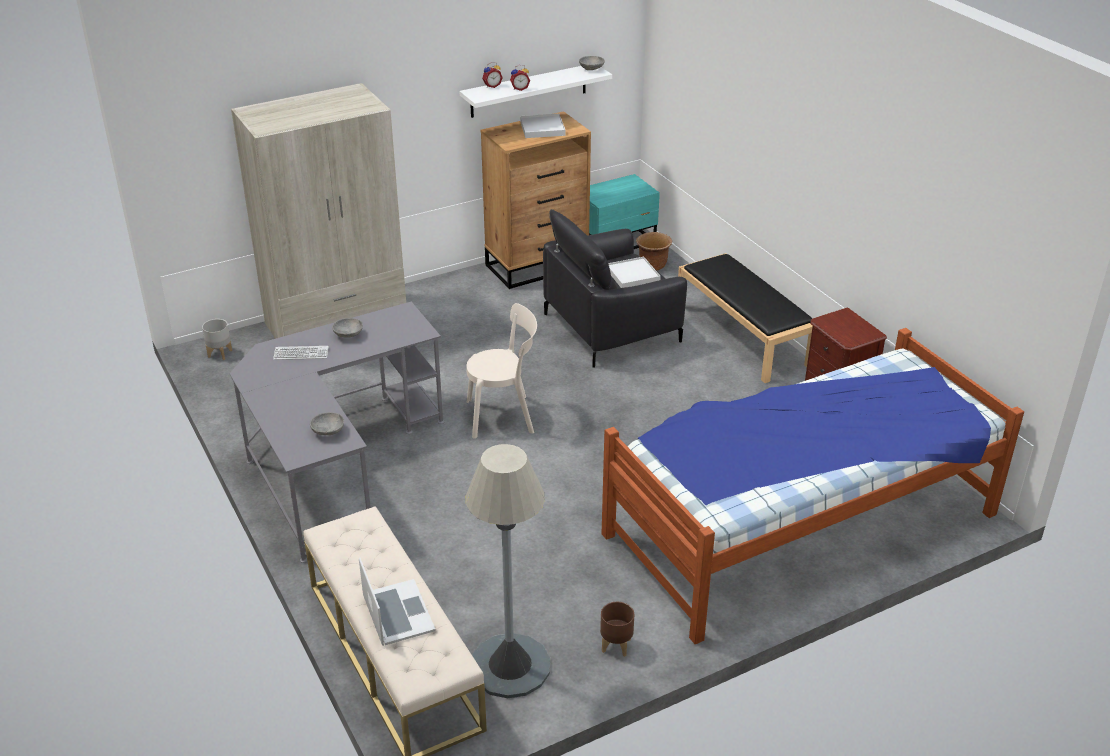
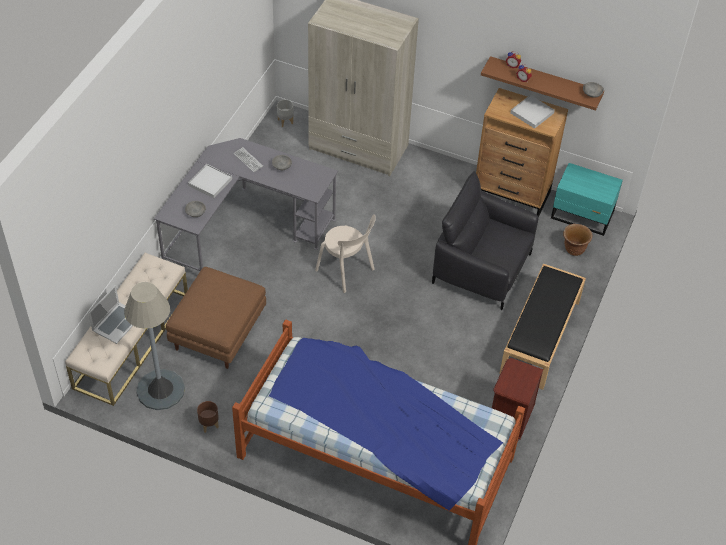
camera: 50 degrees right, 15 degrees up
(471, 562) = (218, 330): none -> brown ottoman
(528, 90) = (544, 82): white shelf -> brown shelf
(632, 275) = (499, 247): white tray -> white tray (210, 182)

